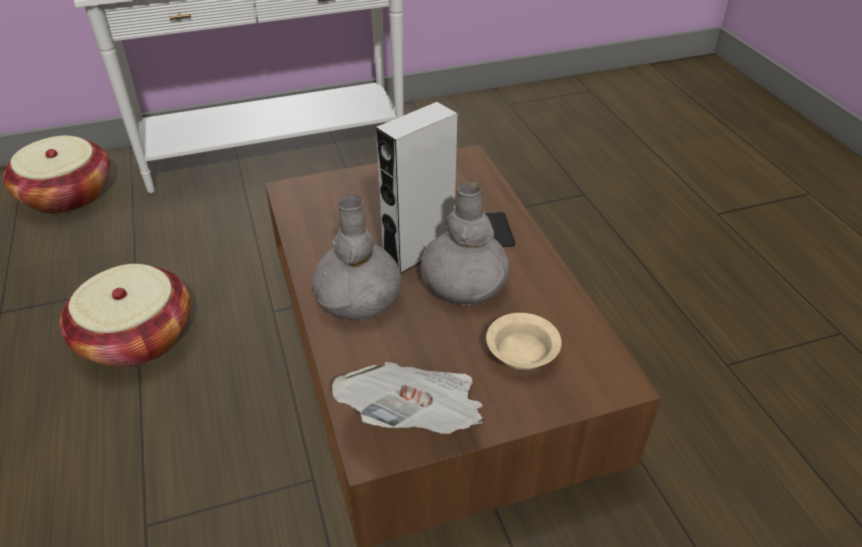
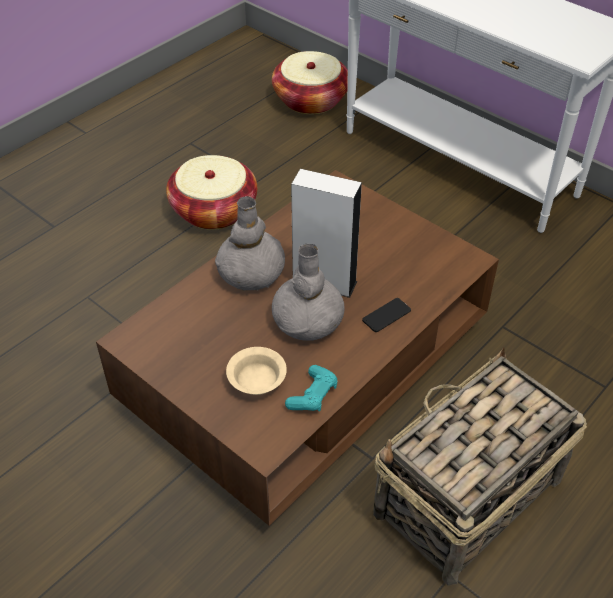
camera: 60 degrees right, 5 degrees up
(416, 419) = (162, 349): newspaper -> none
(569, 319) = (313, 395): none -> turquoise game controller
(652, 319) = (466, 498): none -> basket

